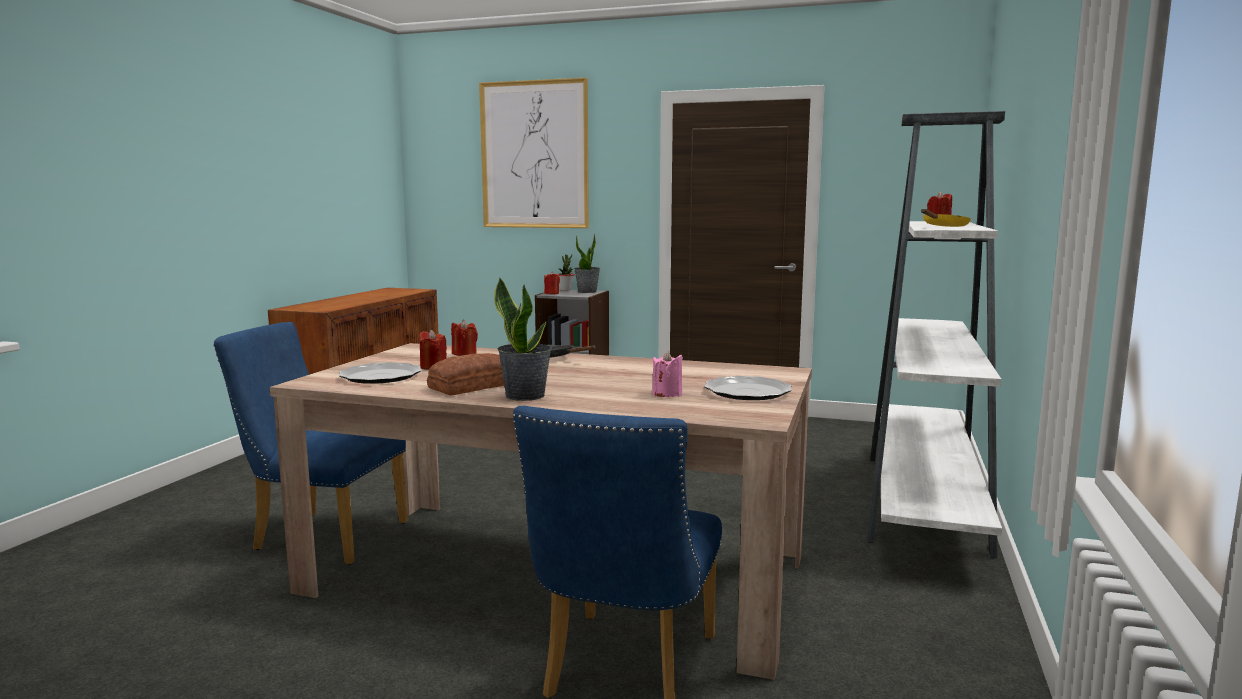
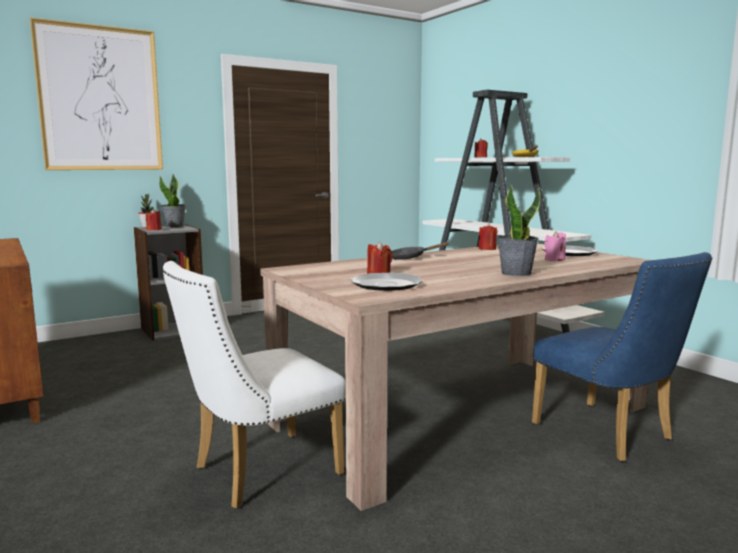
camera: 50 degrees left, 0 degrees up
(322, 535) = (257, 472): blue chair -> white chair
(464, 354) = (345, 265): red candle -> red candle (487, 249)
(475, 386) = (467, 276): bread -> none

